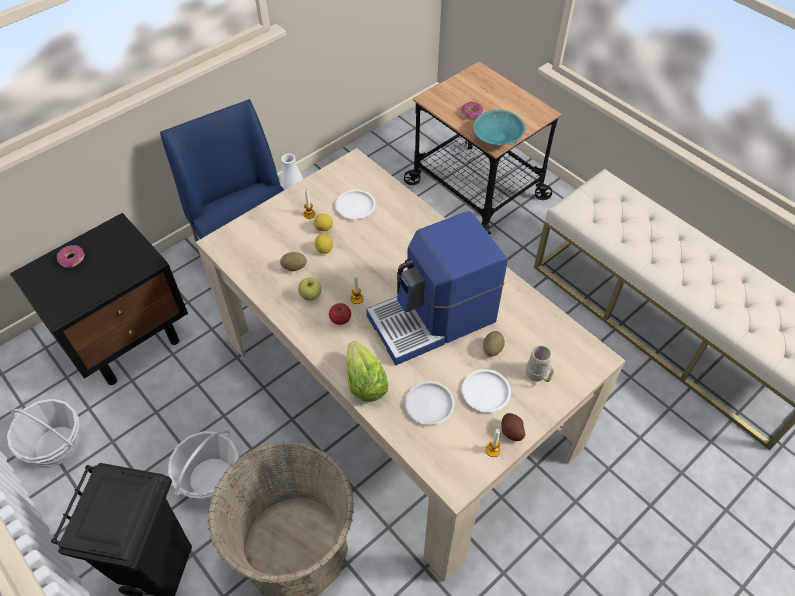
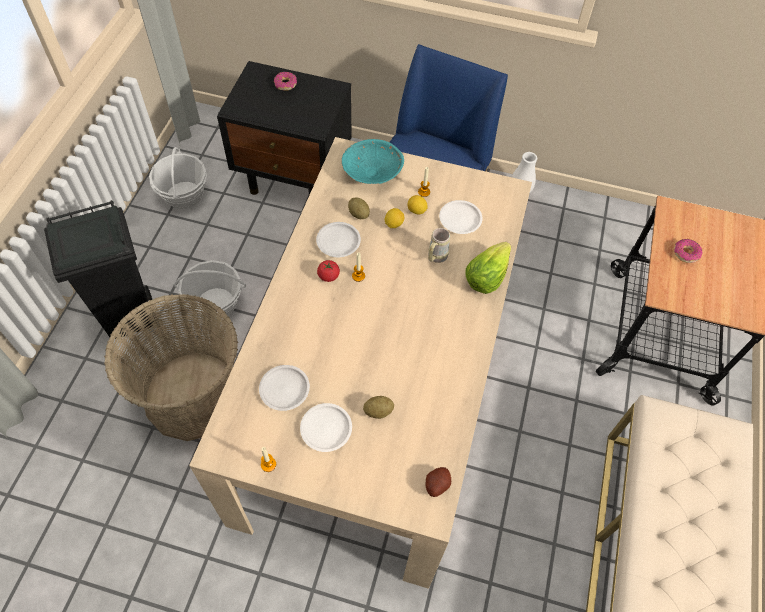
camera: 55 degrees right, 5 degrees up
(311, 295) = (338, 242): apple -> white plate
(365, 383) = (275, 329): lettuce -> lettuce (486, 277)
(433, 319) = (377, 346): coffee machine -> none
(497, 138) = (672, 292): turquoise bowl -> turquoise bowl (371, 172)
(511, 431) = (297, 471): potato -> potato (437, 484)
(538, 376) = (373, 466): beige mug -> beige mug (435, 258)

